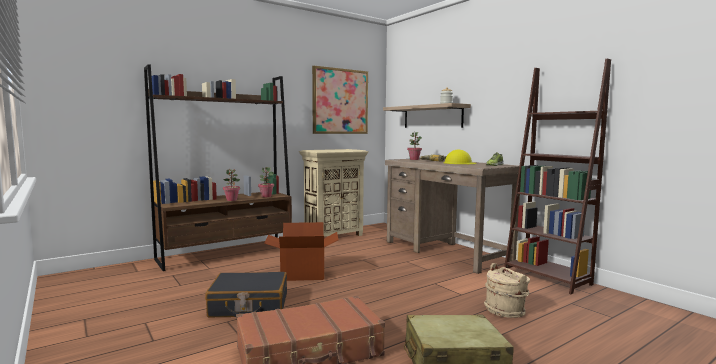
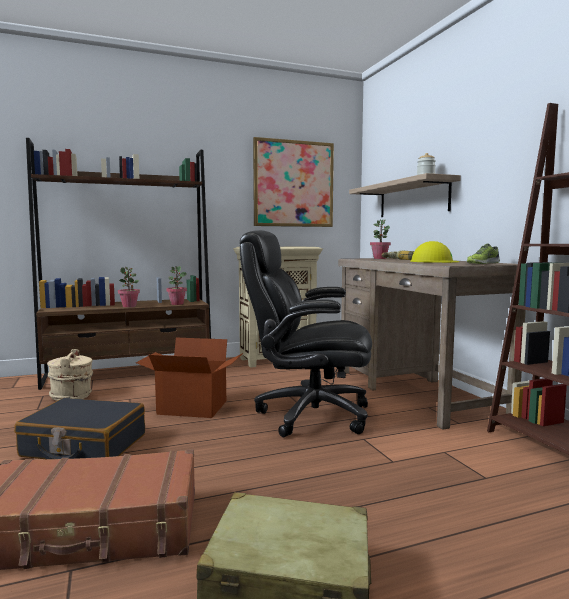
camera: 15 degrees right, 0 degrees up
(388, 272) = (308, 415): none -> black office chair
(505, 310) = (449, 499): beige bucket -> beige bucket (72, 396)

